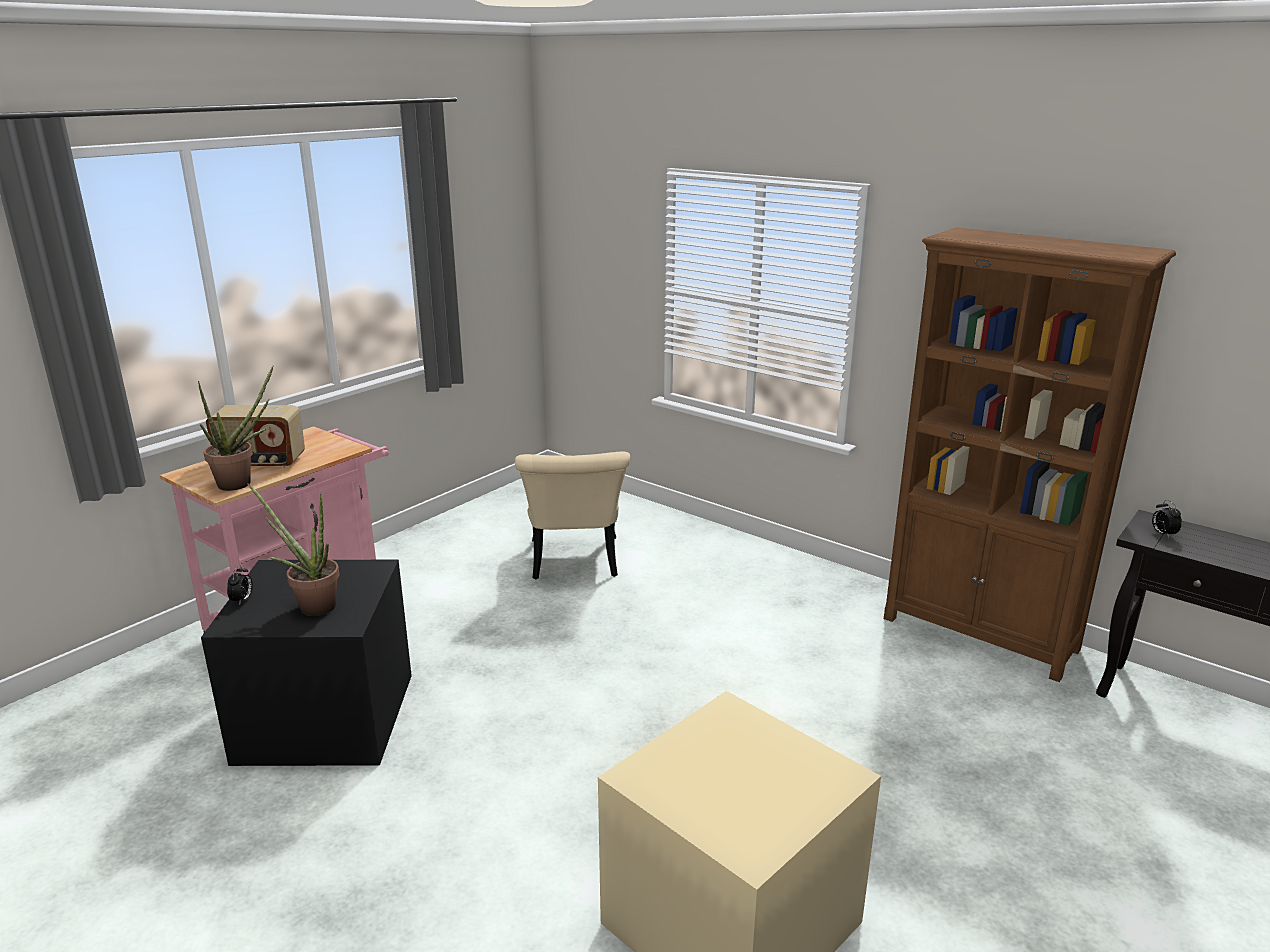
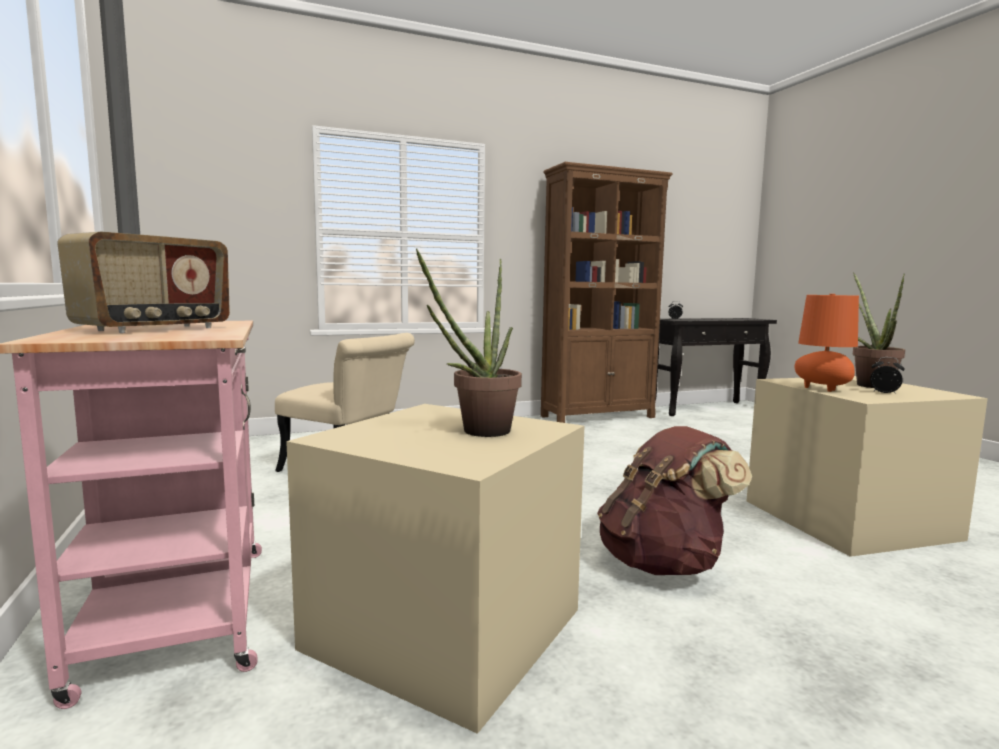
camera: 60 degrees left, 15 degrees down
(242, 483) = (204, 333): potted plant -> potted plant (869, 384)
(242, 600) = (401, 454): alarm clock -> alarm clock (884, 393)
(323, 719) = (446, 631): black storage box -> beige storage box
(490, 792) = (664, 563): none -> brown backpack
(680, 743) = (823, 389): none -> orange table lamp

